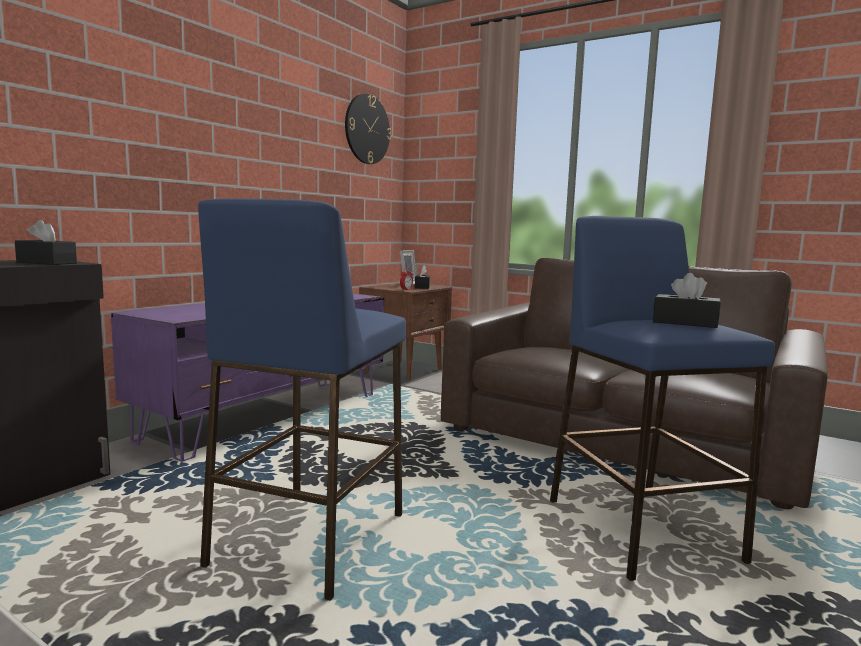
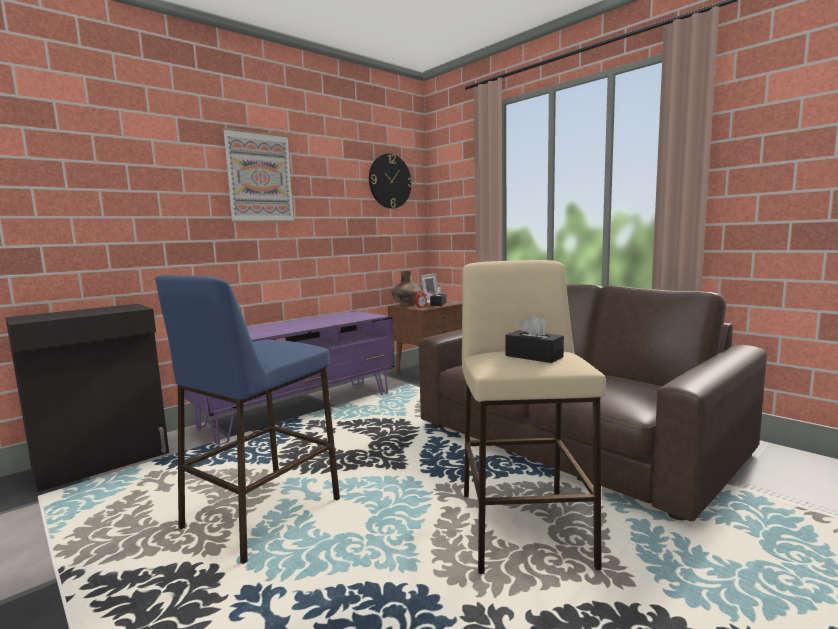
camera: 15 degrees right, 0 degrees up
(46, 263) = (119, 309): black tissue box -> none
(221, 100) = (259, 177): none -> picture
(383, 287) = (407, 305): none -> brown vase
(639, 530) = (523, 528): blue stool -> beige stool

